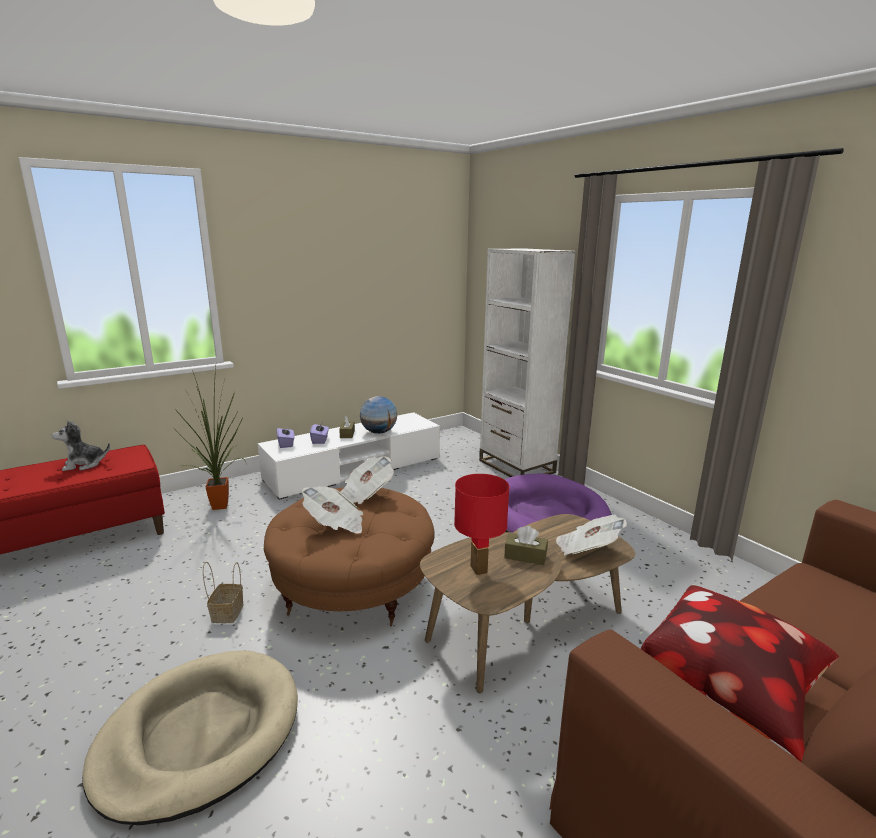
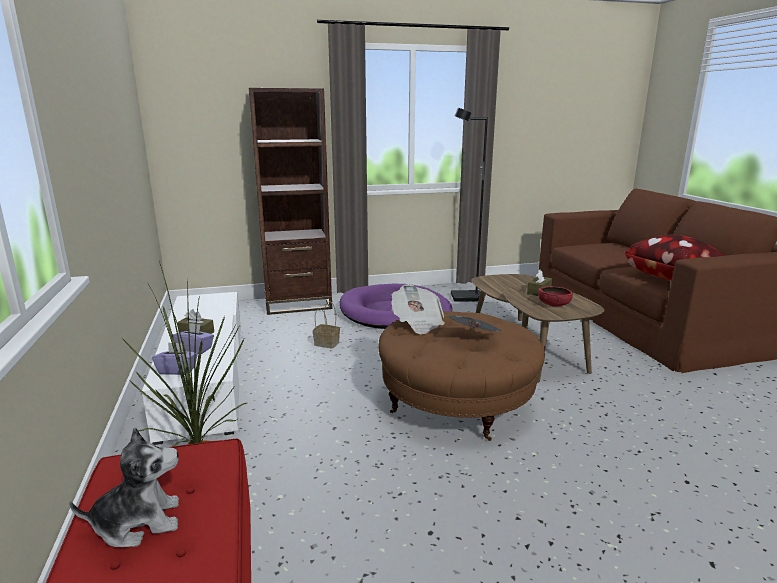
camera: 70 degrees left, 0 degrees up
(84, 464) = (139, 523): plush toy -> plush toy turned 105 degrees counterclockwise
(199, 735) = (644, 493): beige dog bed -> none
(227, 612) = (474, 478): basket -> basket (326, 343)
(379, 432) = (216, 317): globe -> none
(478, 569) = (553, 304): red table lamp -> red bowl
(516, 466) = (298, 304): white bookcase -> brown bookcase
(587, 549) = (521, 283): newspaper -> none
(653, 557) = (466, 298): none -> black floor lamp

